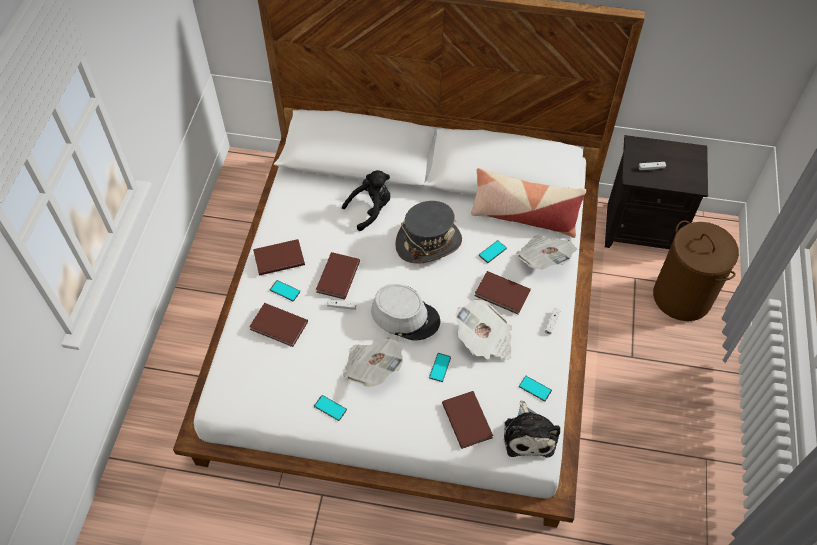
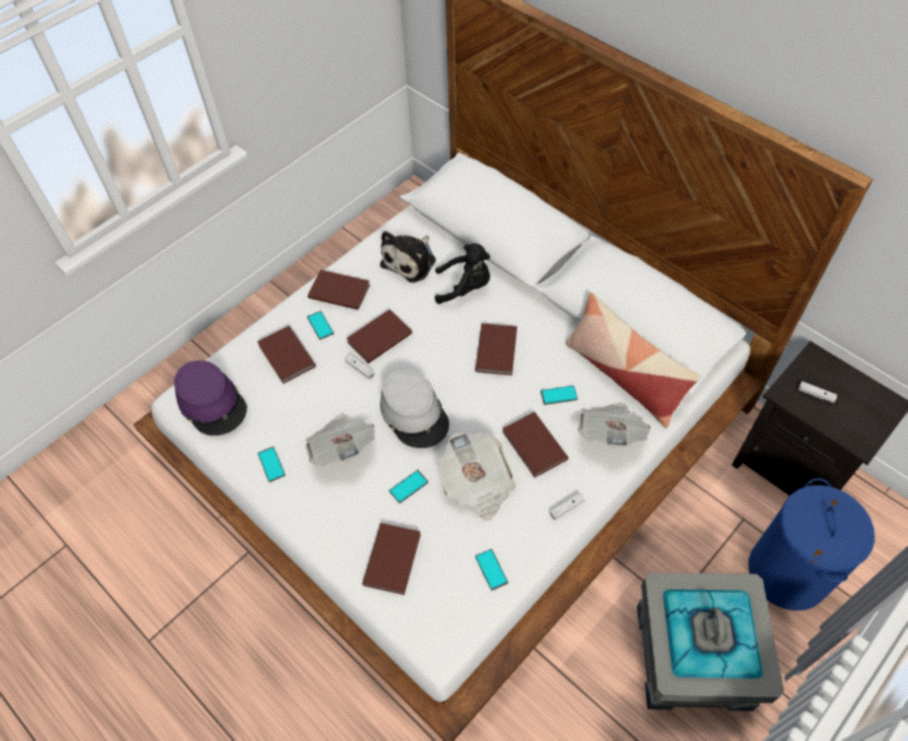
camera: 35 degrees right, 0 degrees up
(249, 390) = (212, 403): none -> purple hat
(428, 242) = (498, 350): grey hat -> brown book
(529, 434) = (446, 616): plush toy -> plush toy (411, 261)
(664, 381) = (693, 657): none -> grey storage box
(682, 297) = (788, 573): brown laundry basket -> blue laundry basket

